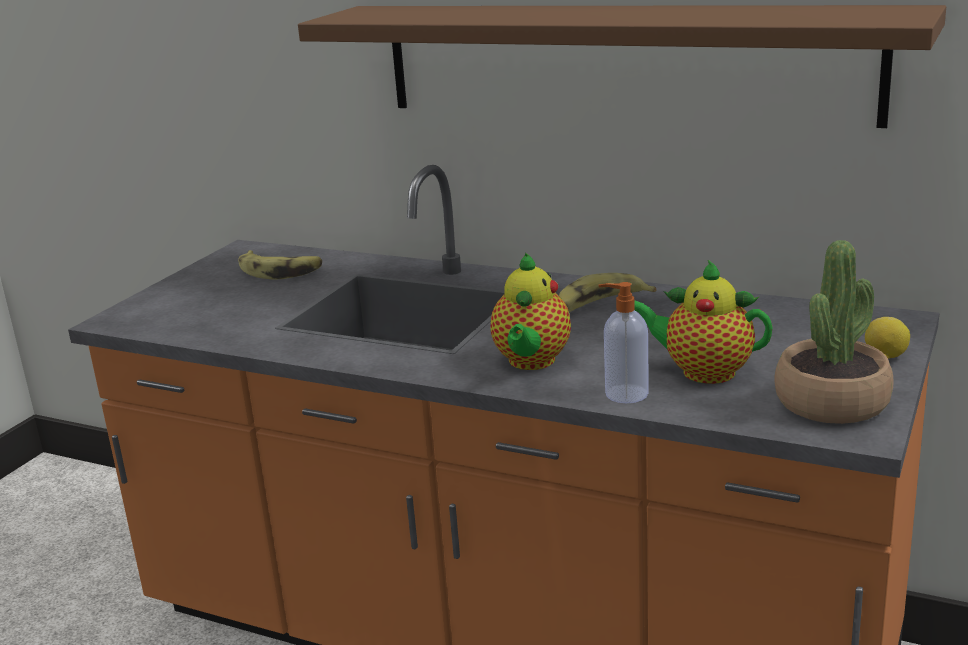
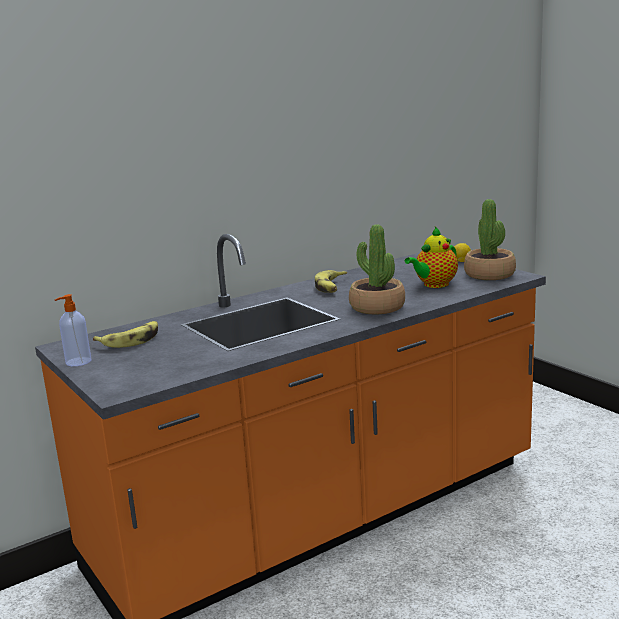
camera: 60 degrees left, 5 degrees down
(531, 362) = (377, 307): teapot -> potted plant
(619, 62) = (293, 156): brown shelf -> none
(624, 394) = (437, 298): soap dispenser -> soap dispenser (77, 362)

